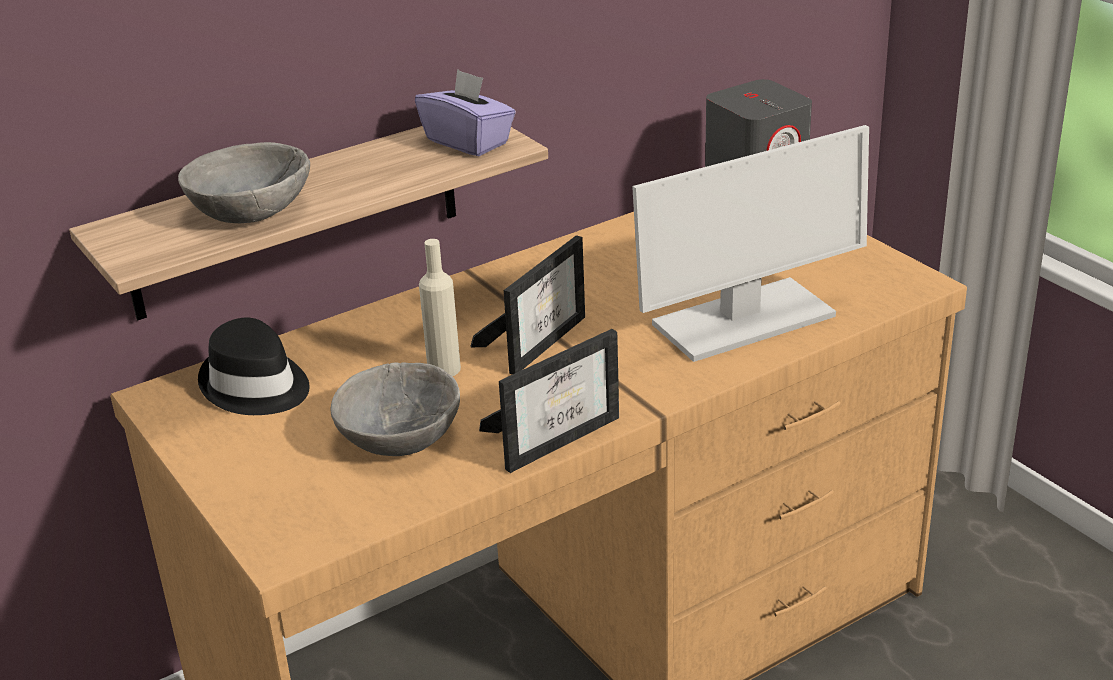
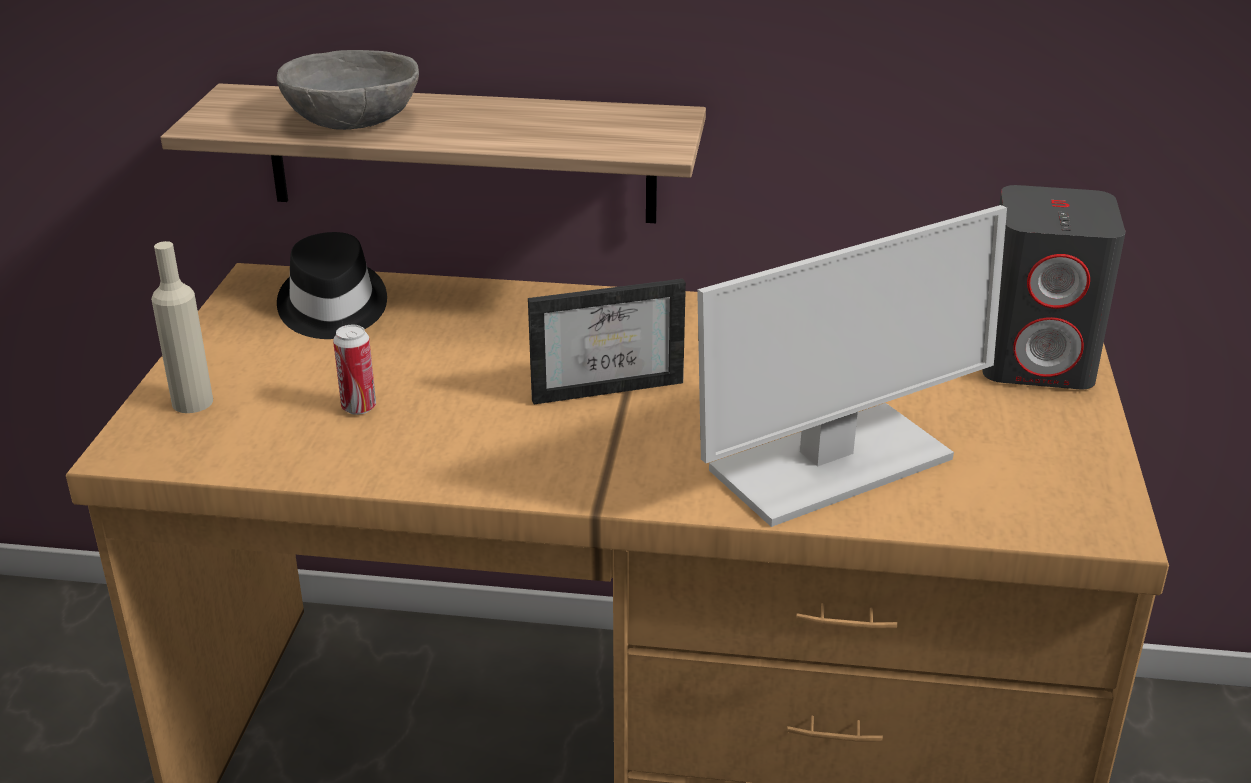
camera: 40 degrees right, 0 degrees up
(401, 437) = (359, 407): grey bowl -> can
(444, 369) = (487, 367): beige bottle -> beige bottle (192, 402)
(468, 141) = (632, 131): purple tissue box -> none
(556, 436) = (475, 478): picture frame -> none
(743, 321) = (830, 466): monitor -> monitor turned 45 degrees counterclockwise

